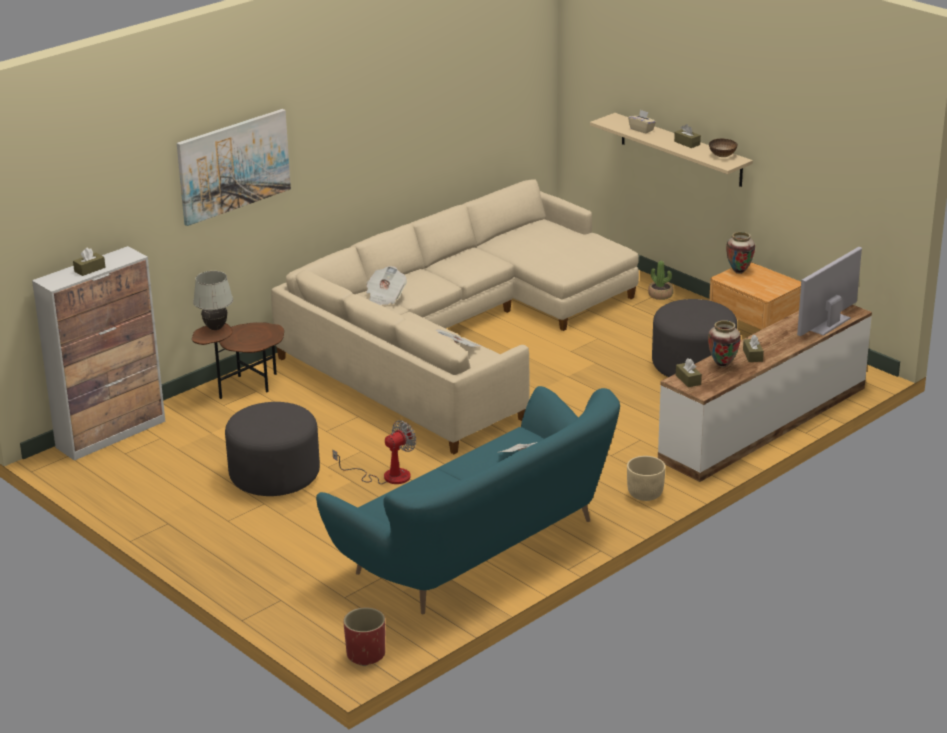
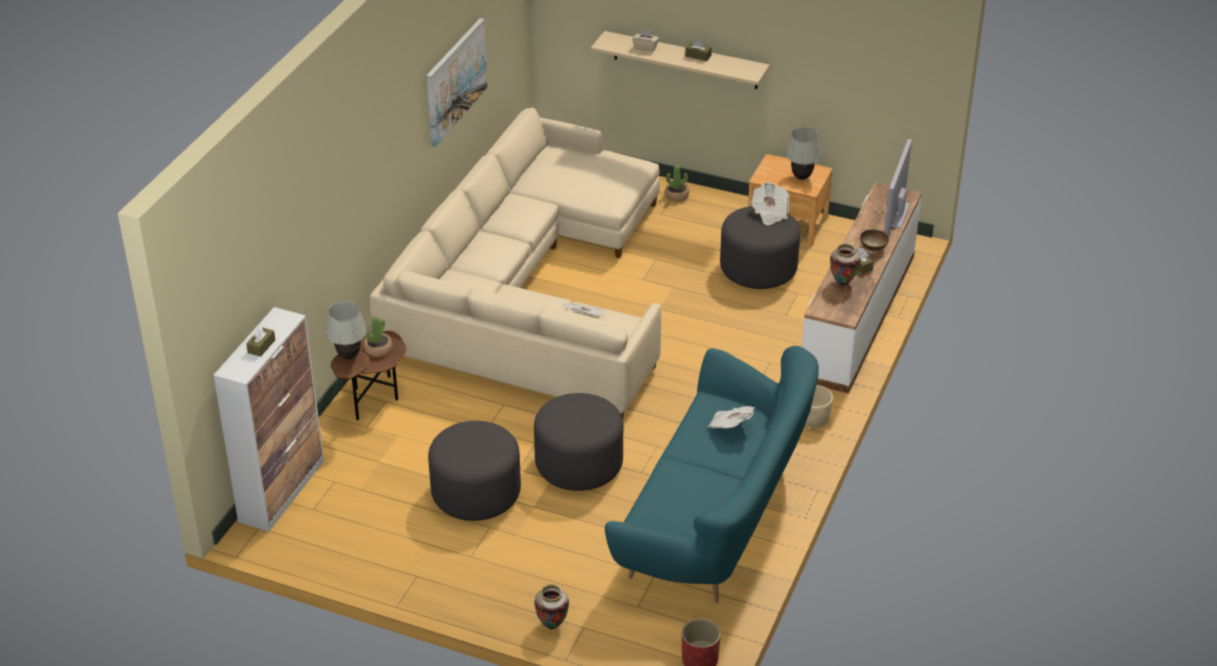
camera: 25 degrees left, 10 degrees up
(233, 166) = (336, 192): picture -> picture (455, 81)
(256, 336) = (378, 349): none -> potted plant
(385, 297) = (472, 274): newspaper -> newspaper (770, 213)
(386, 476) = (578, 464): fan -> grey ottoman
(688, 380) = (826, 307): brown tissue box -> none
(722, 156) = (740, 65): bowl -> bowl (873, 248)
(739, 271) = (768, 168): vase -> vase (552, 625)
(766, 284) = (801, 177): none -> white table lamp

